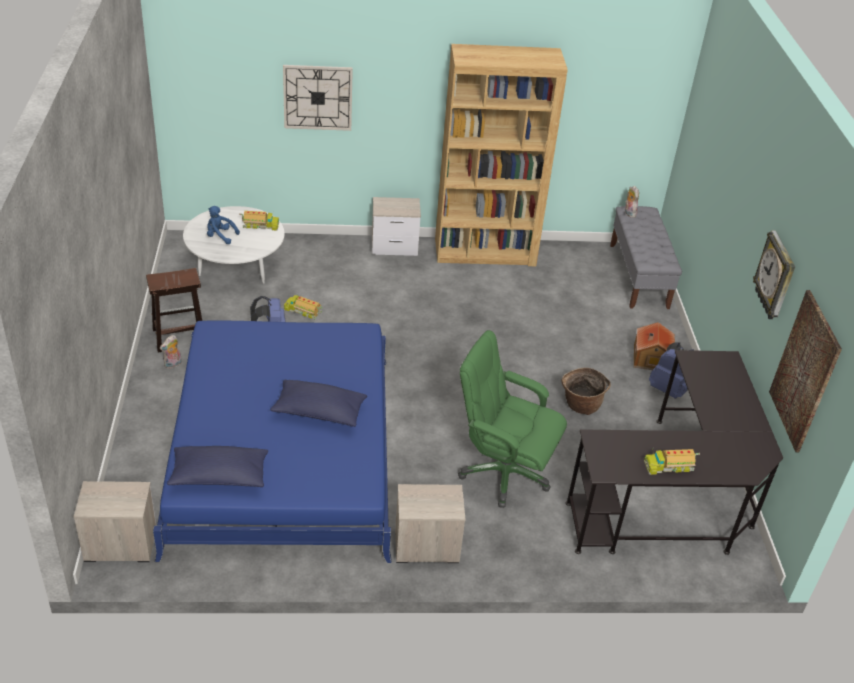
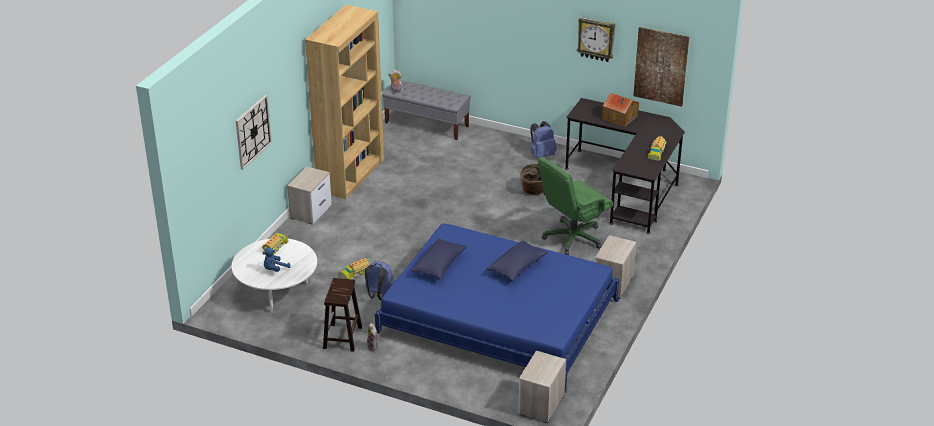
camera: 60 degrees left, 5 degrees down
(219, 477) = (553, 319): blue pillow -> blue pillow (439, 266)
(650, 359) = (510, 151): toy house -> toy house (620, 118)

